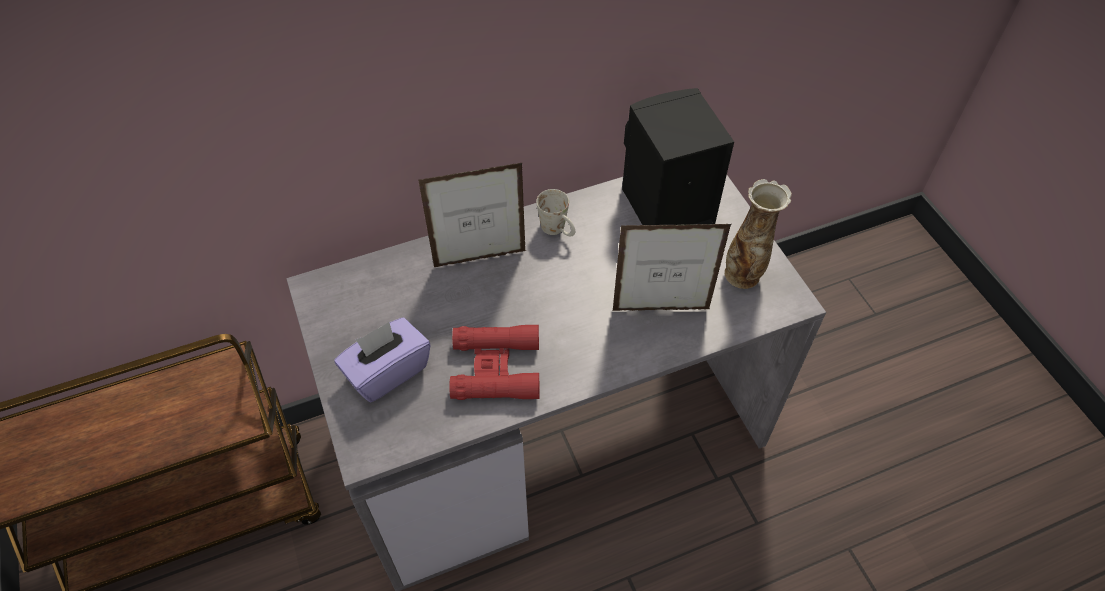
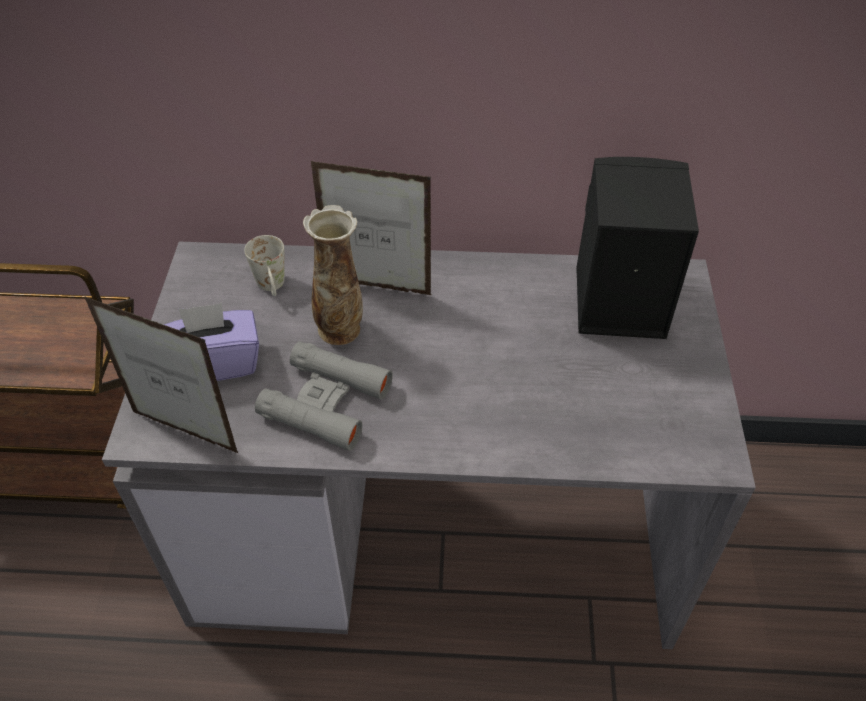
camera: 25 degrees right, 5 degrees down
(496, 368) = (326, 402): red binoculars -> grey binoculars
(558, 230) = (479, 287): white mug -> white mug (272, 288)
(661, 310) = (547, 409): picture frame -> picture frame (185, 432)
(743, 275) = (670, 407): vase -> vase (340, 330)

